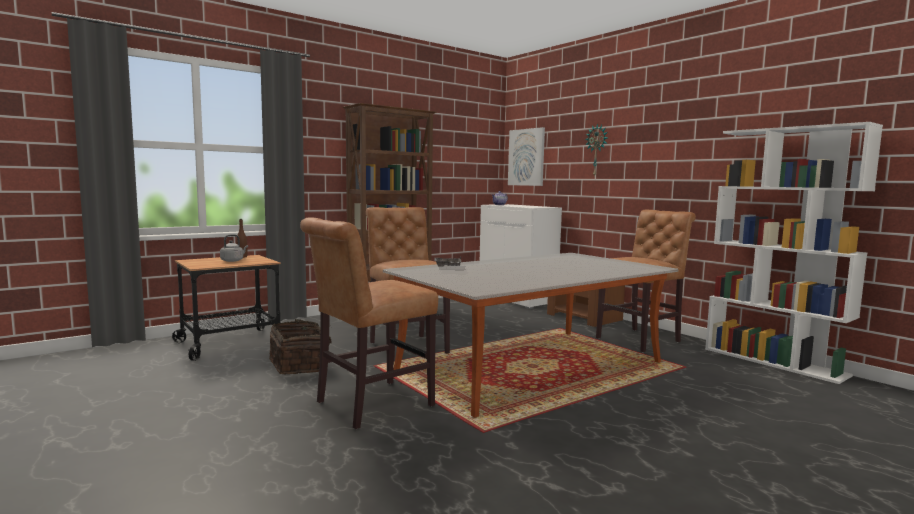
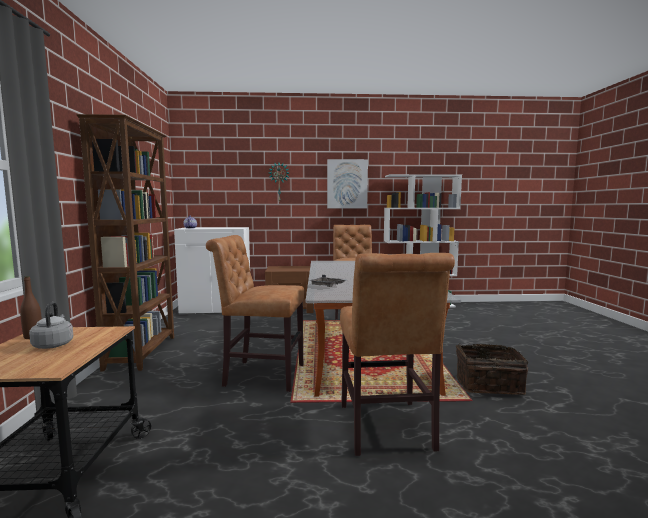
camera: 55 degrees left, 0 degrees up
(300, 365) = (232, 440): basket -> basket (488, 385)
(526, 157) = (203, 185): picture -> picture (347, 184)

